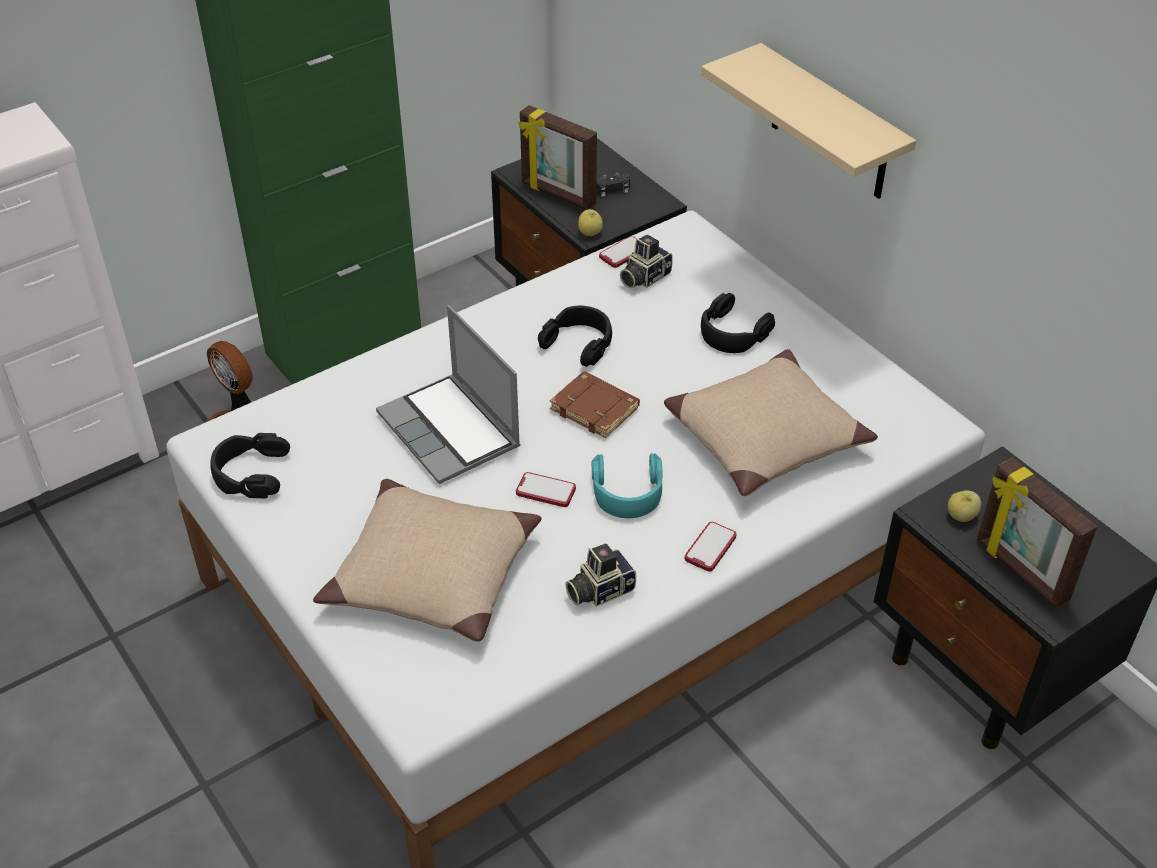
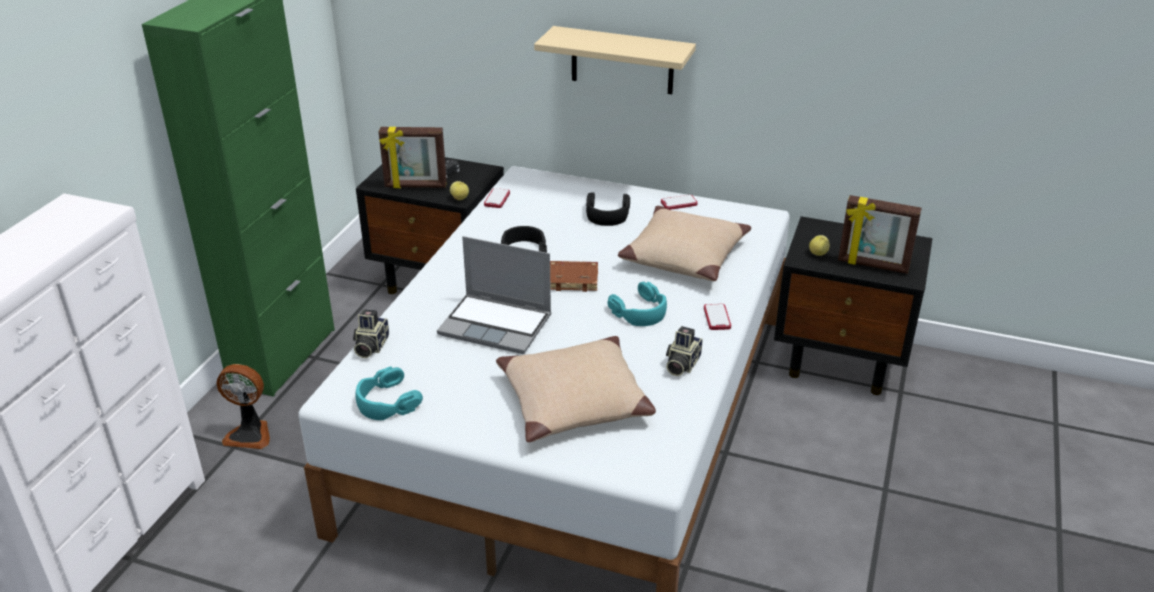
camera: 35 degrees left, 10 degrees down
(250, 473) = (386, 402): black headphones -> turquoise headphones
(545, 491) = (592, 330): phone -> phone (679, 203)
(643, 277) = (523, 206): camera -> camera (370, 346)

